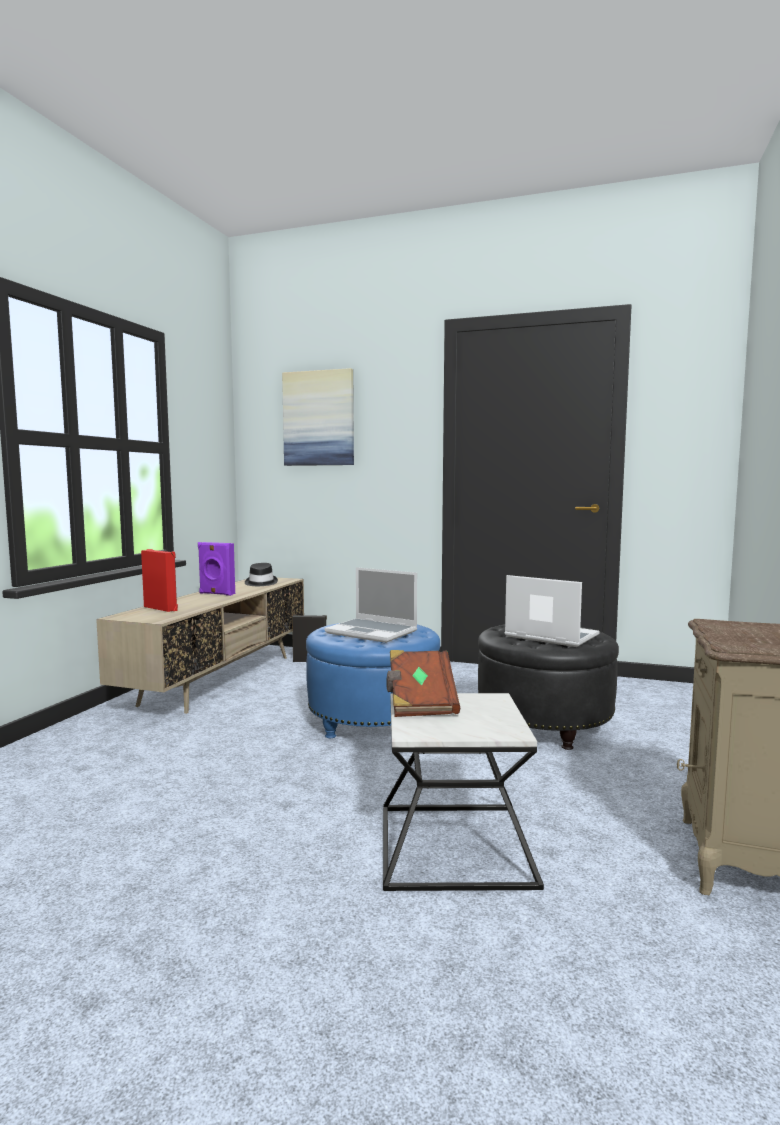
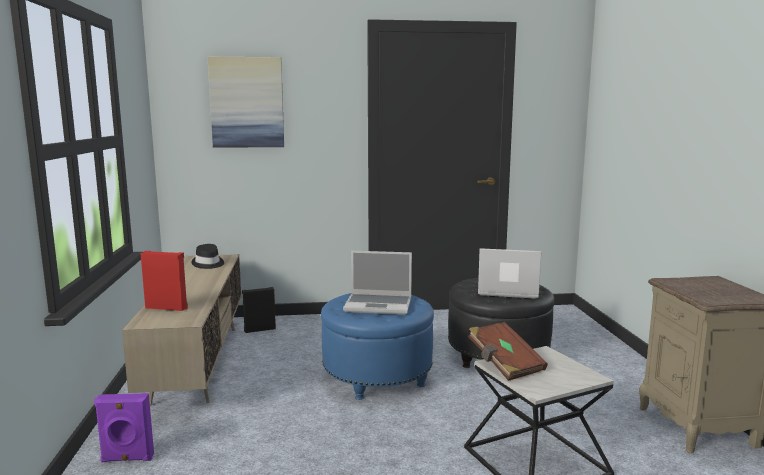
camera: 25 degrees left, 5 degrees up
(216, 594) = (188, 282): purple speaker -> purple speaker (127, 459)

